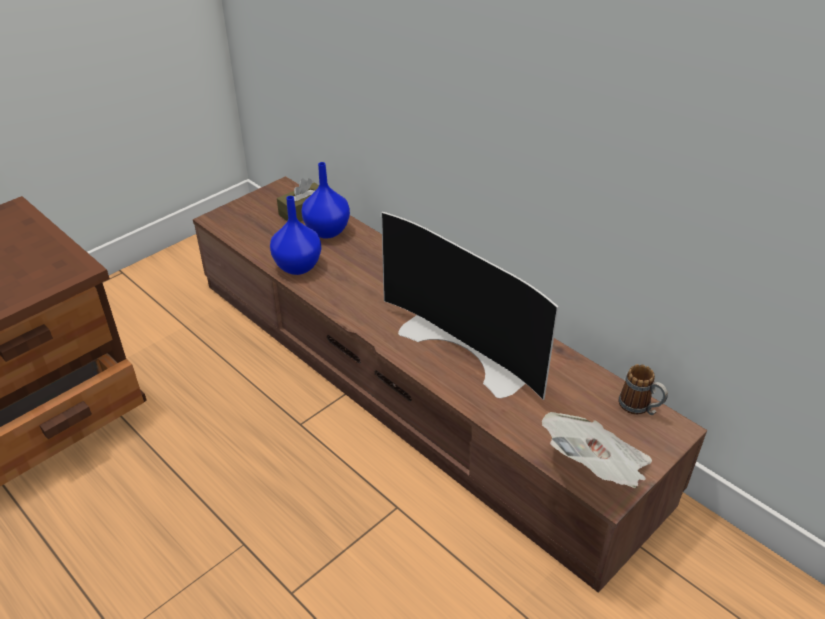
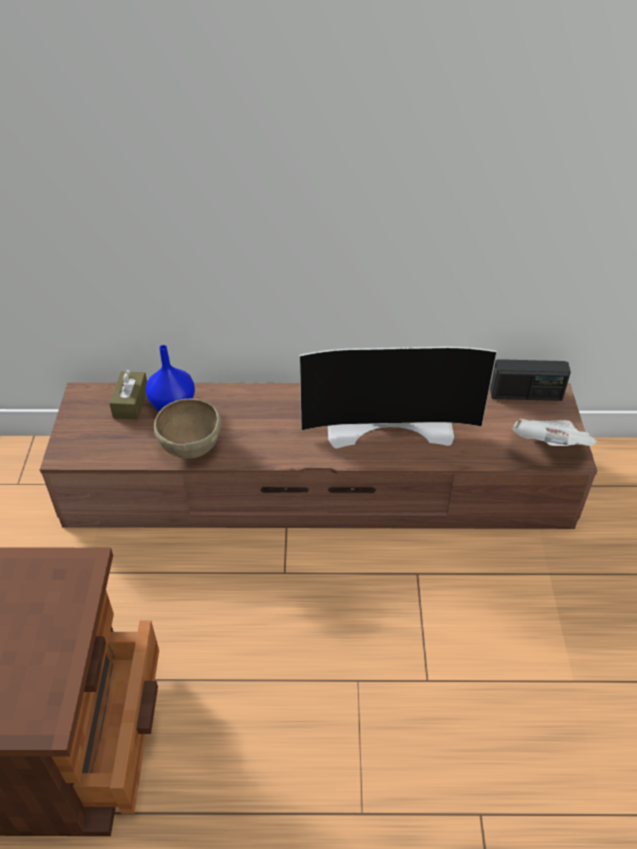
camera: 45 degrees left, 5 degrees up
(297, 266) = (191, 448): blue vase -> brown bowl
(639, 408) = (526, 394): mug -> radio

